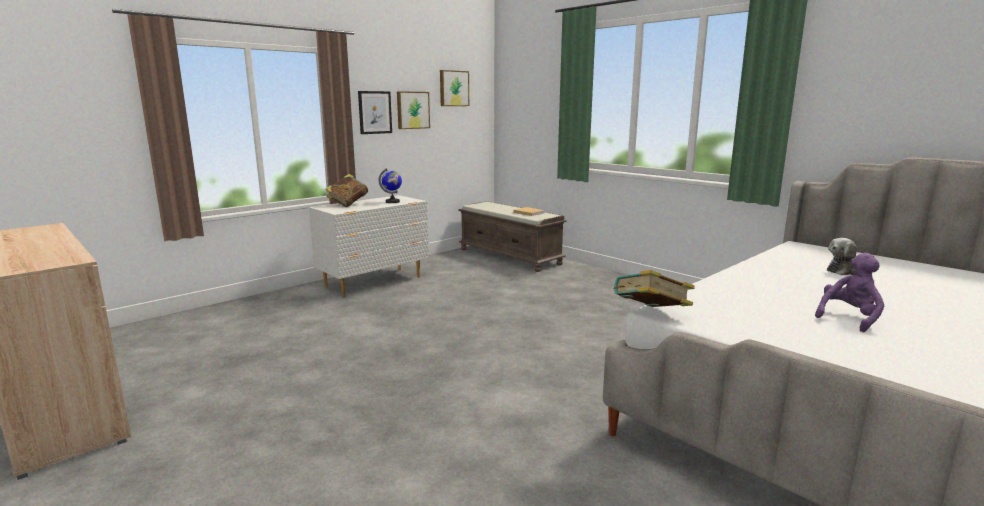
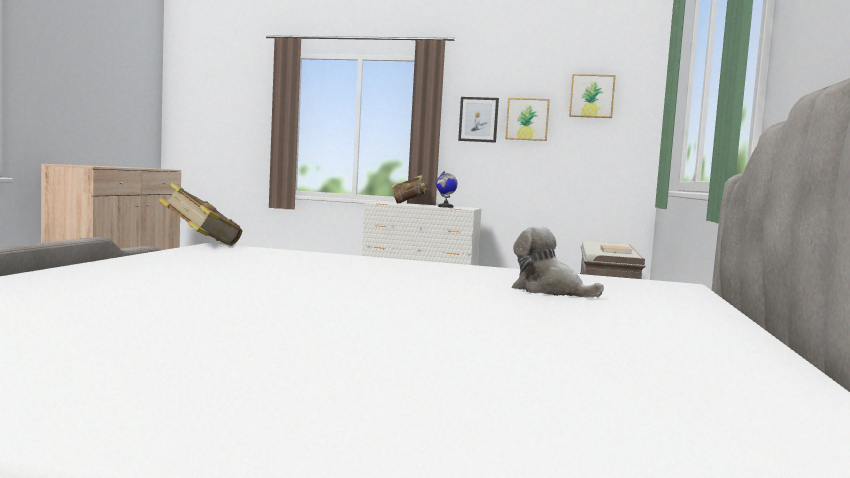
camera: 55 degrees right, 10 degrees down
(849, 318) = (274, 278): purple plush toy -> none

